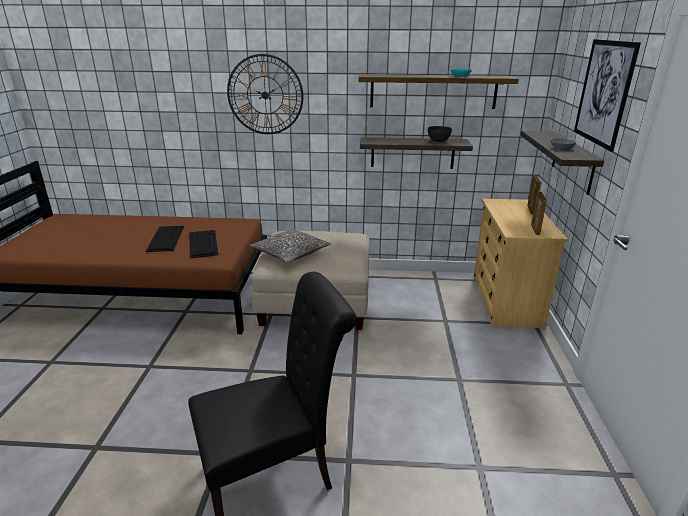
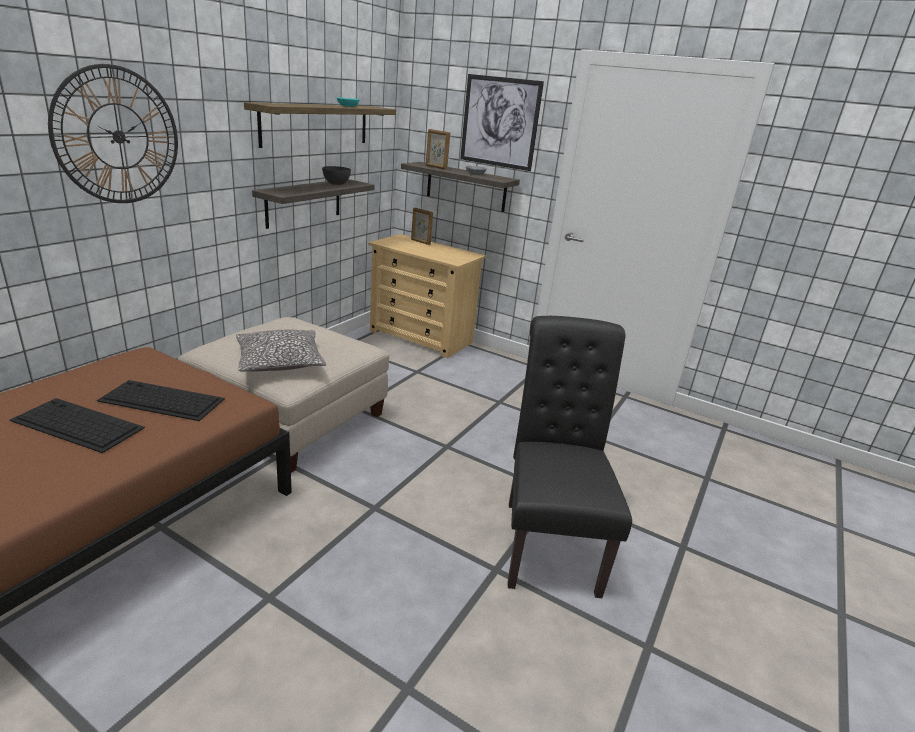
camera: 65 degrees left, 0 degrees up
(535, 230) = (458, 255): picture frame -> picture frame (436, 167)

